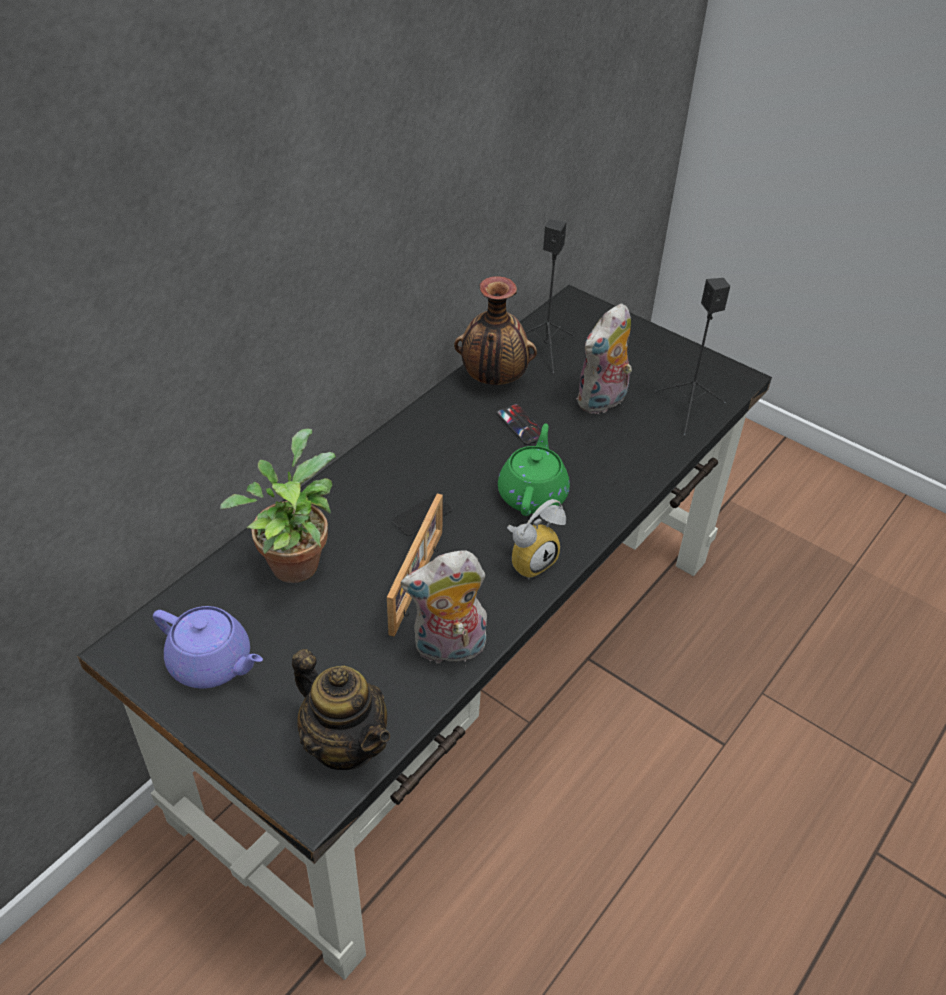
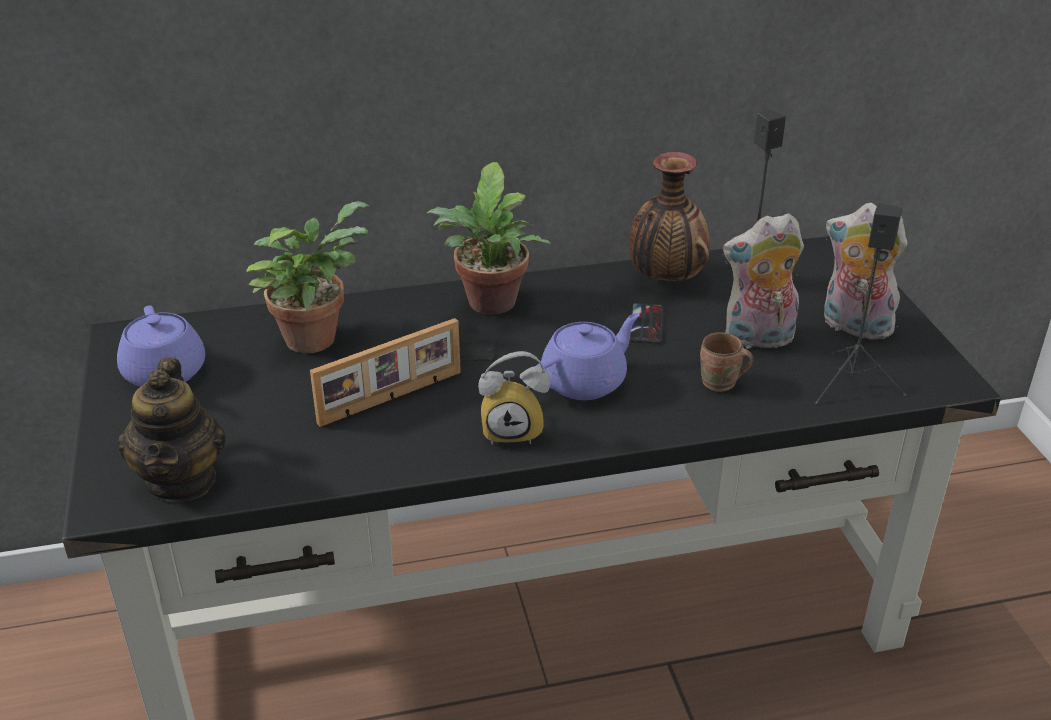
camera: 40 degrees right, 10 degrees down
(398, 463) = (490, 306): none -> potted plant
(448, 649) = (350, 459): plush toy -> plush toy (853, 327)
(533, 494) = (585, 381): green teapot -> purple teapot
(617, 450) = (720, 384): none -> brown mug

